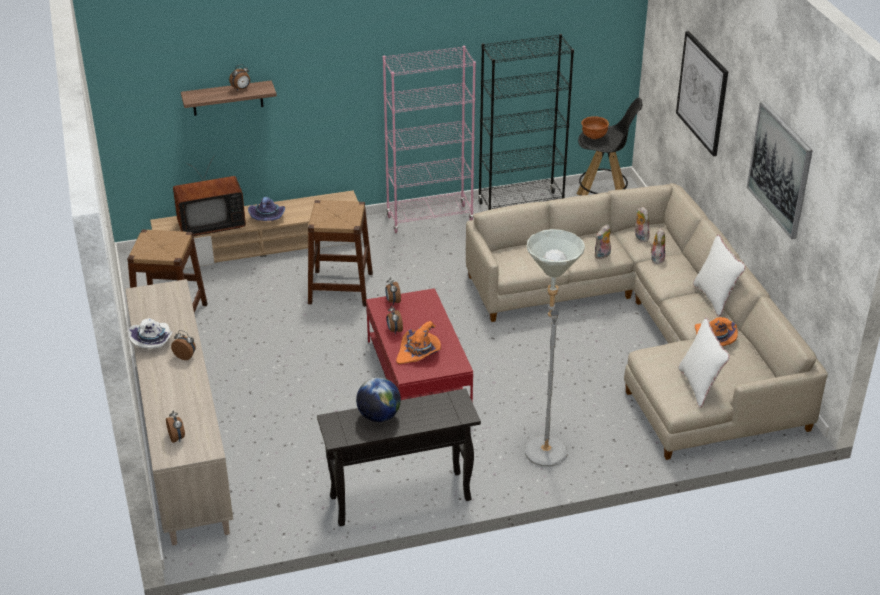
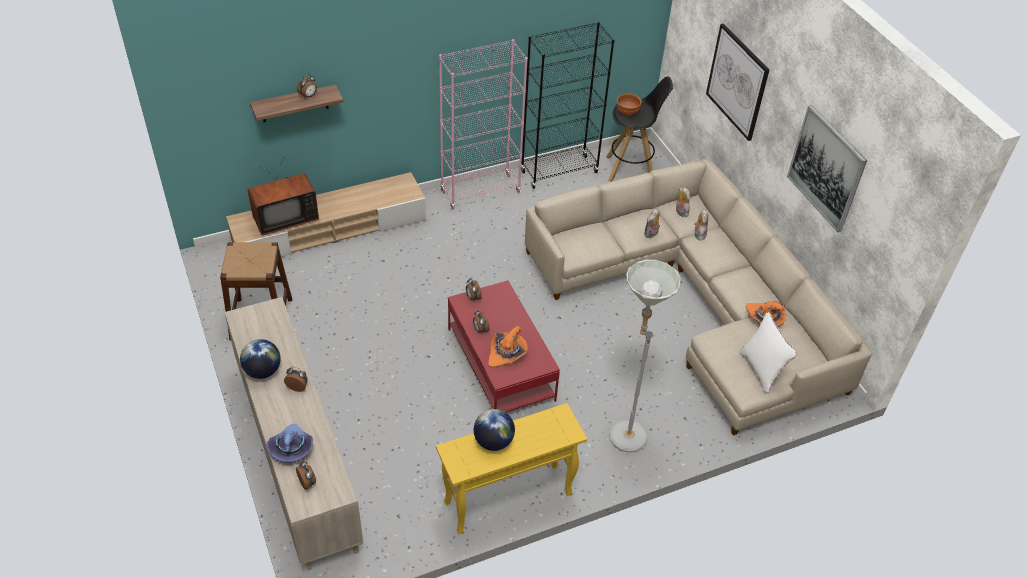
camera: 10 degrees left, 10 degrees up
(153, 340) = (263, 371): white hat -> globe
(267, 216) = (337, 206): purple hat -> purple hat (291, 448)
(340, 288) = (413, 272): brown stool -> none
(399, 499) = (507, 499): black console table -> yellow console table
(715, 298) = (757, 274): white pillow -> none

